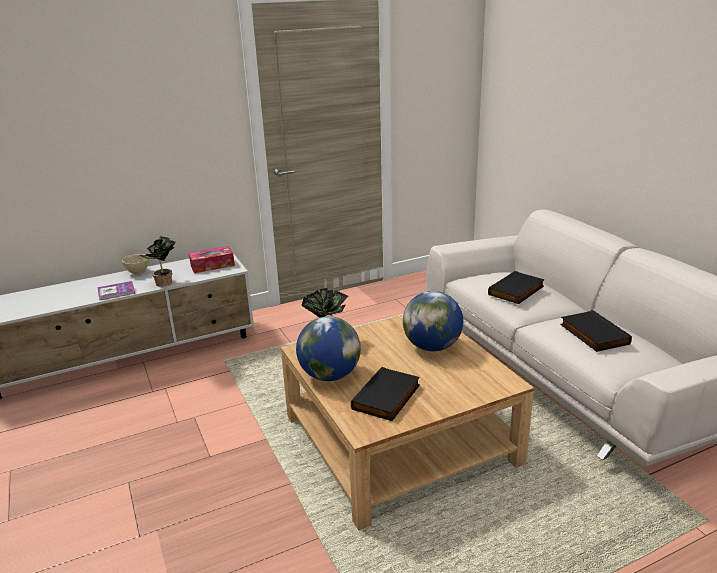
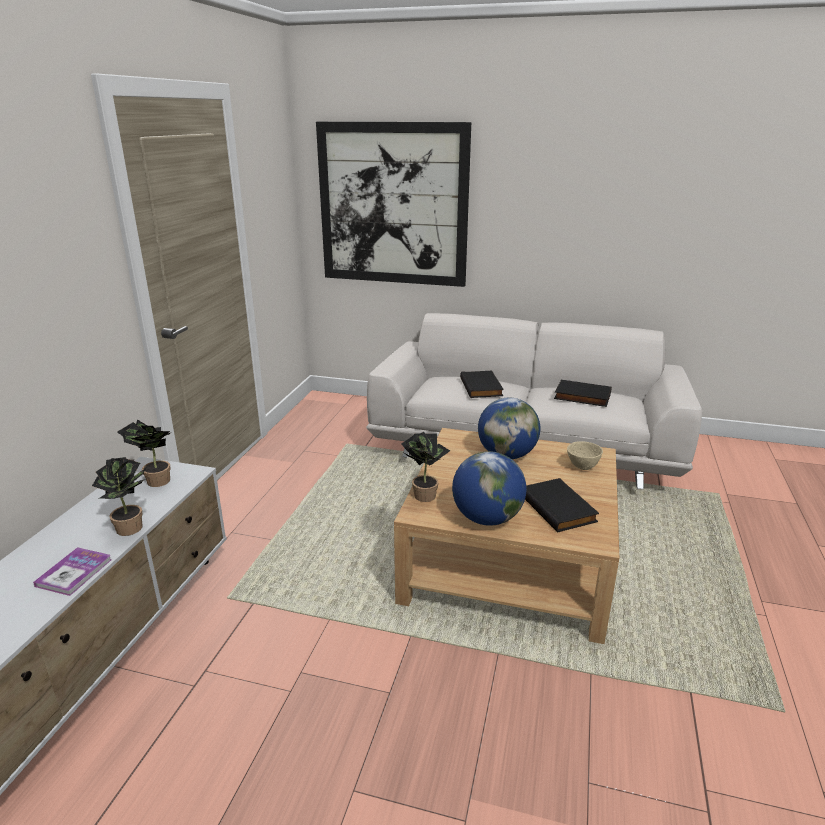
camera: 50 degrees left, 0 degrees up
(138, 272) = (53, 536): beige bowl -> beige bowl (583, 467)
(212, 265) = (155, 481): tissue box -> potted plant
(542, 96) = (393, 205): none -> picture

